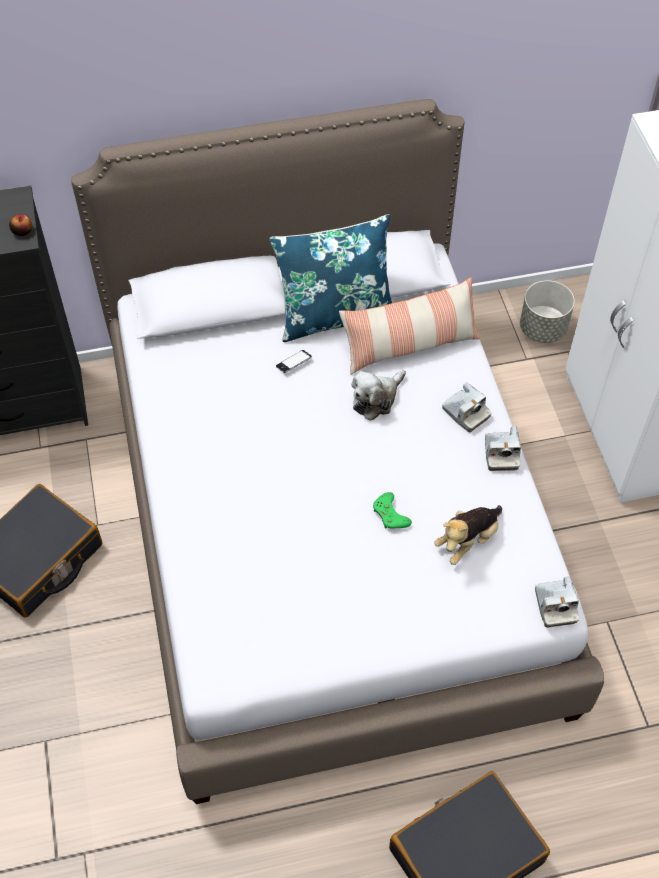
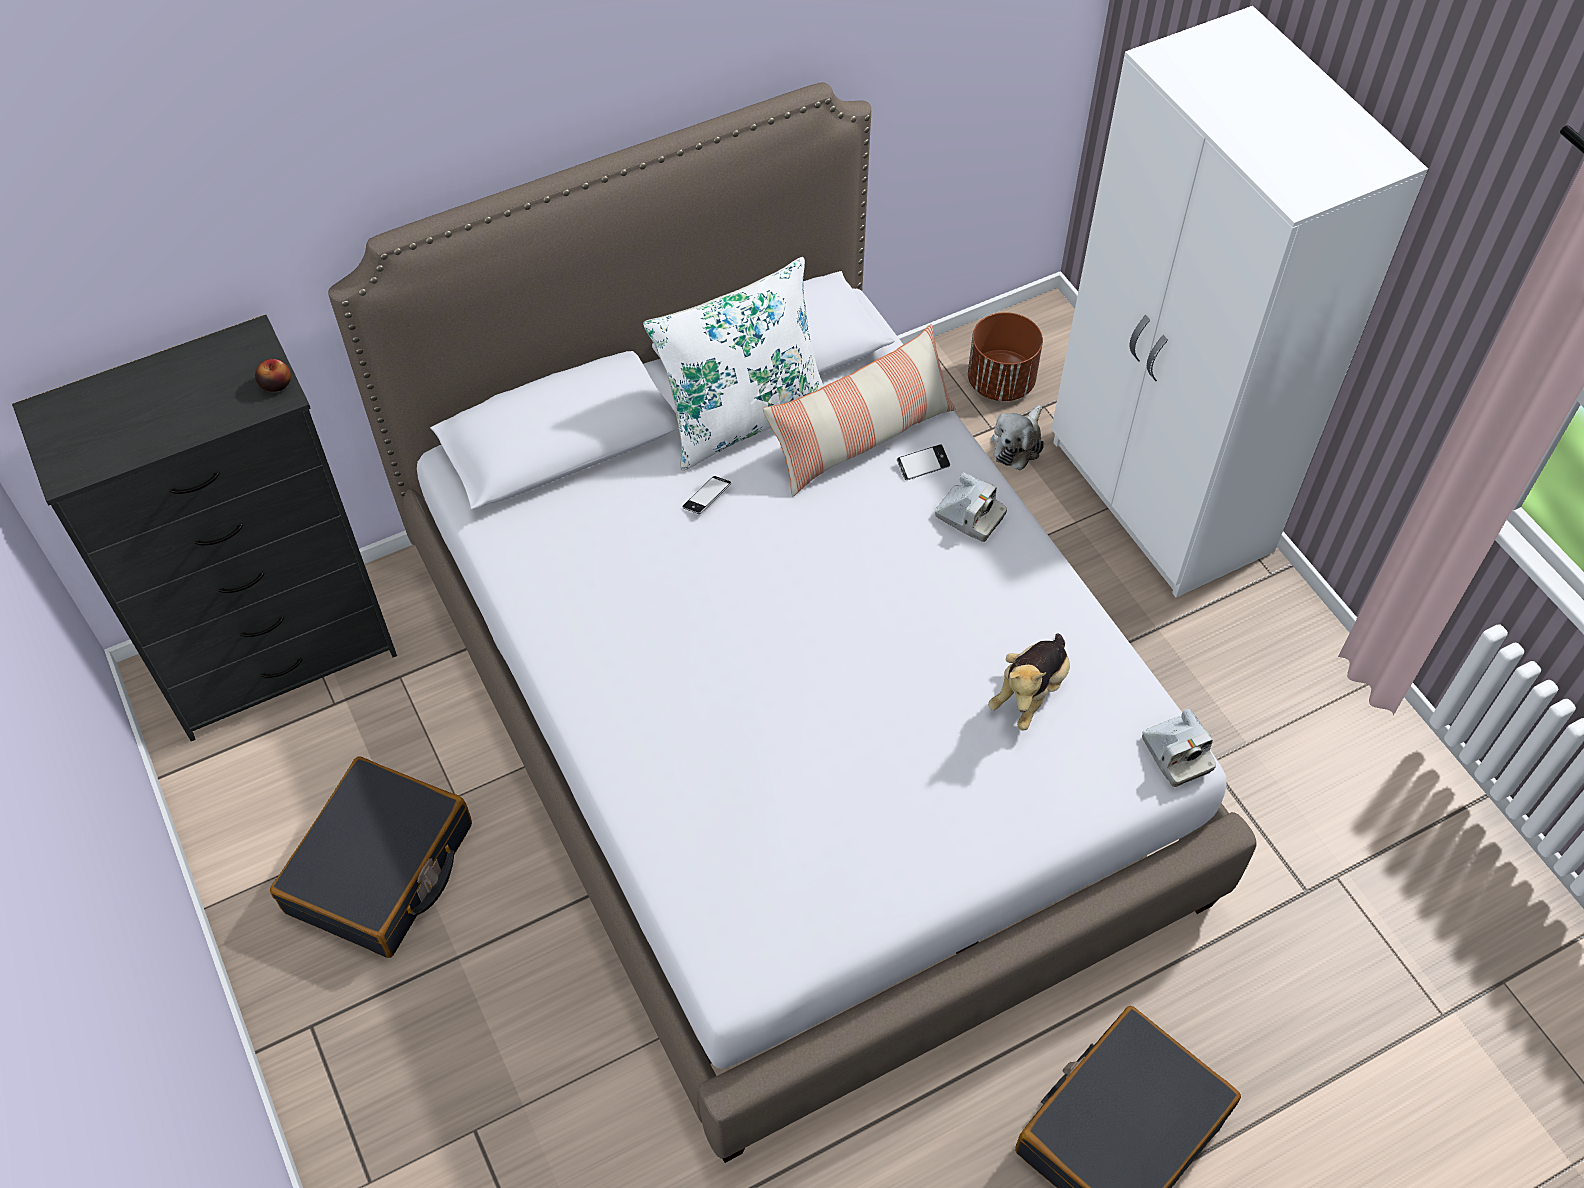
camera: 15 degrees left, 0 degrees up
(335, 315) = (743, 418): blue pillow -> white pillow
(376, 399) = (840, 523): plush toy -> plush toy (1018, 444)
(390, 515) = (912, 681): green game controller -> none
(445, 372) = (923, 465): none -> phone
(501, 454) = (1036, 562): camera -> none
(543, 329) = (1001, 382): grey planter -> brown planter

